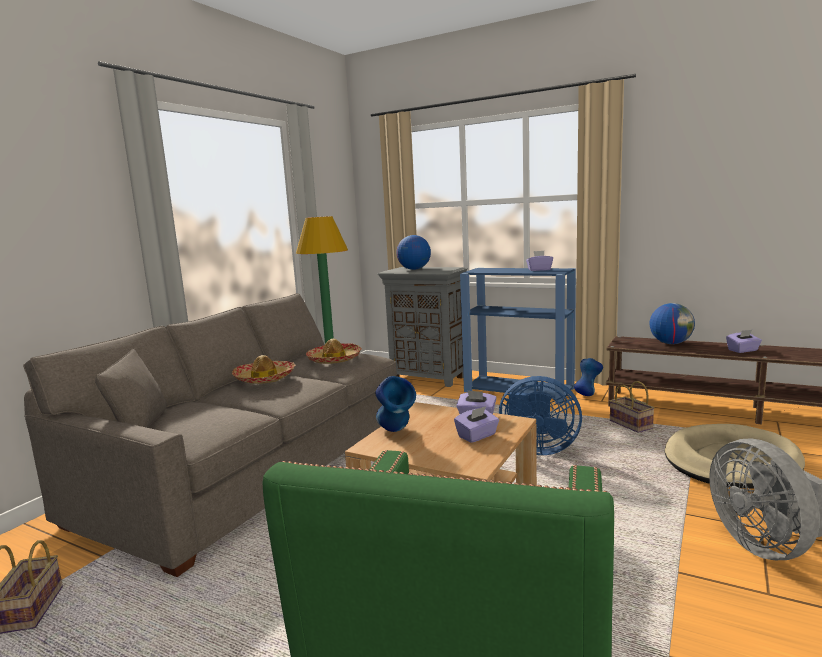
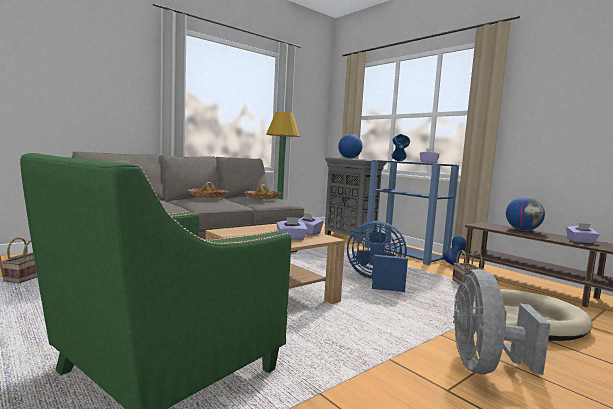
camera: 20 degrees right, 5 degrees down
(396, 433) = (247, 229): blue vase -> blue vase (399, 161)
(537, 448) = (376, 281): blue fan -> blue fan turned 150 degrees clockwise

